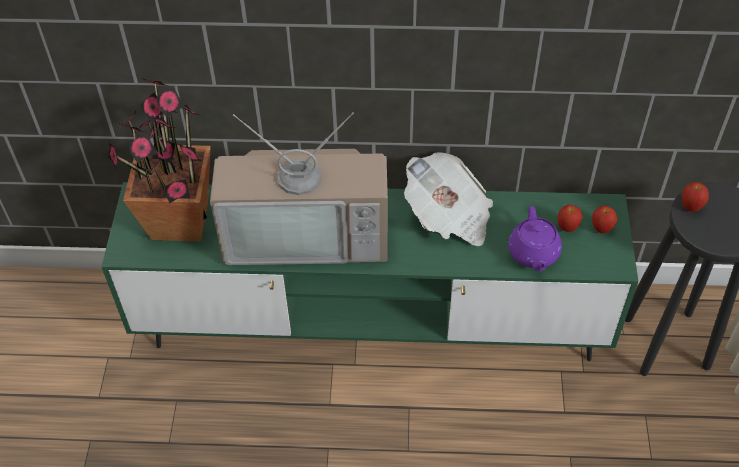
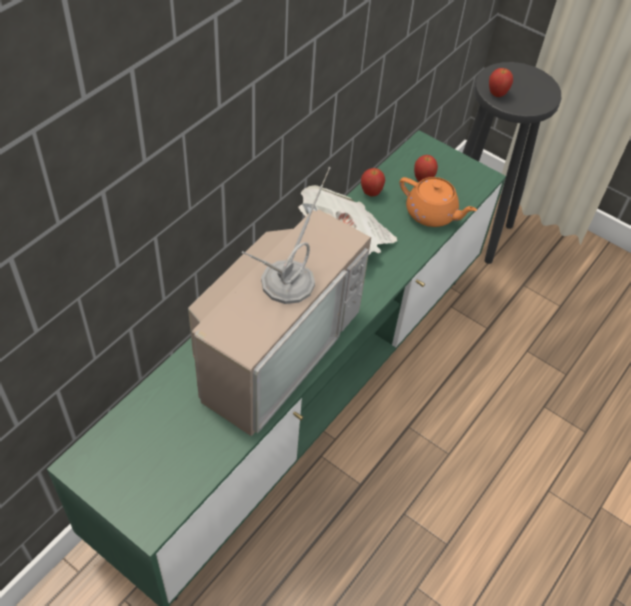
camera: 60 degrees left, 0 degrees up
(179, 221) = (157, 445): potted plant -> none
(533, 254) = (432, 214): purple teapot -> orange teapot
(601, 229) = (441, 163): apple -> apple (371, 193)

